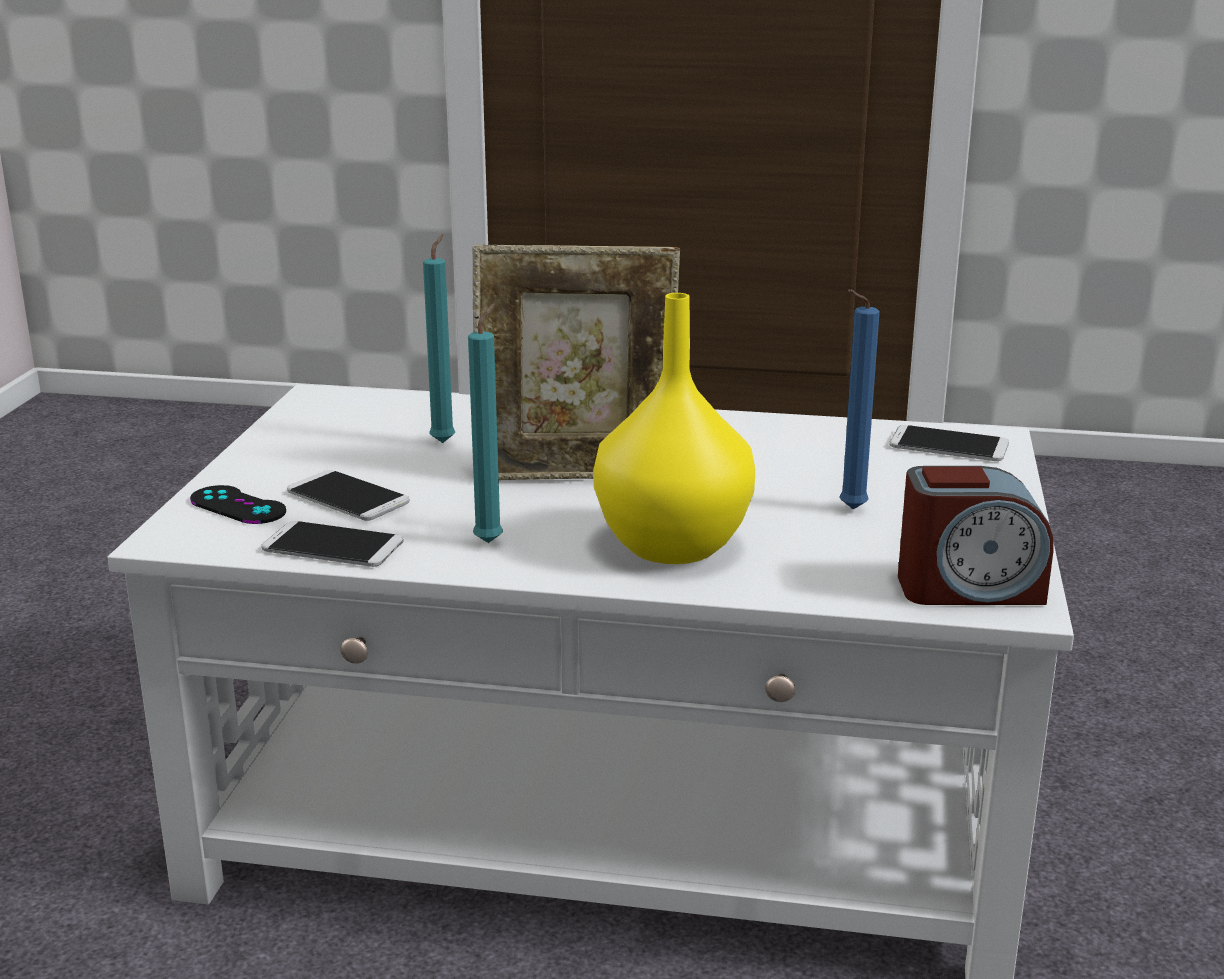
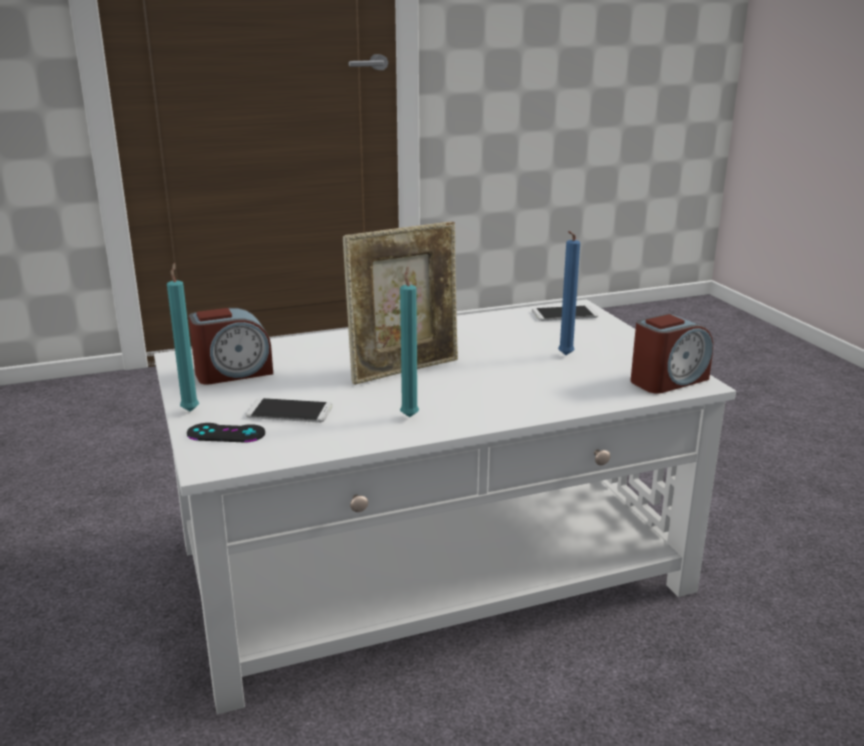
camera: 30 degrees left, 0 degrees up
(333, 546) = (322, 442): phone -> none
(351, 430) = (233, 373): none -> alarm clock
(445, 441) = (301, 367): turquoise candle -> turquoise candle (191, 410)
(672, 547) = (508, 395): yellow vase -> none

